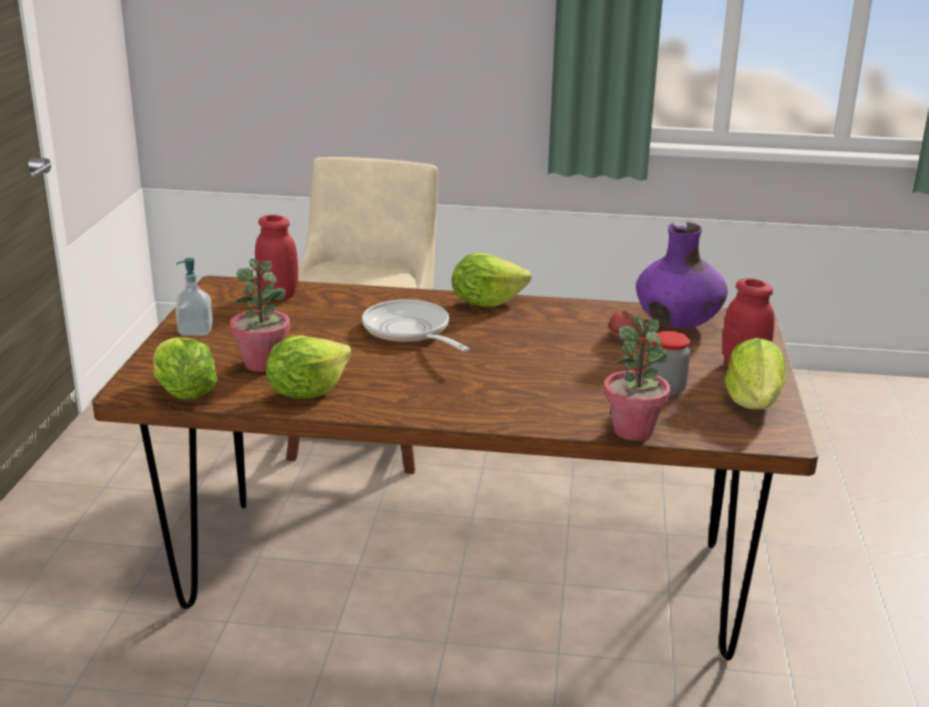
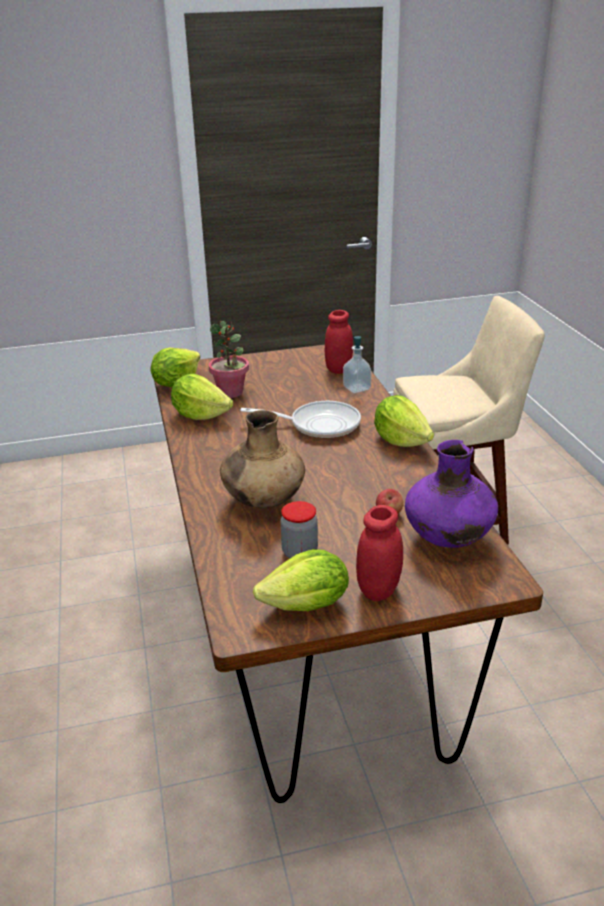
camera: 70 degrees right, 5 degrees up
(195, 331) = (261, 362): soap dispenser -> soap dispenser (356, 388)
(410, 332) = (318, 425): frying pan -> frying pan turned 60 degrees clockwise
(553, 389) = (263, 500): none -> brown vase
(633, 431) = (213, 548): potted plant -> none

